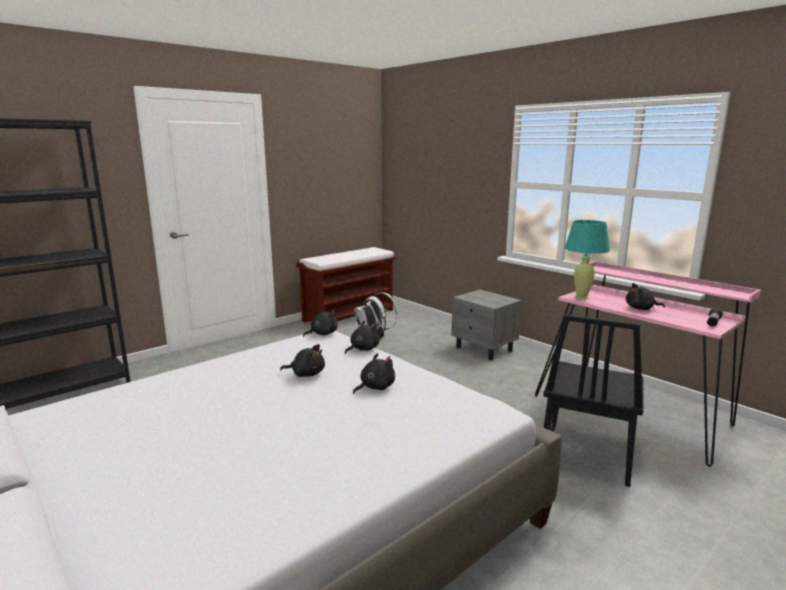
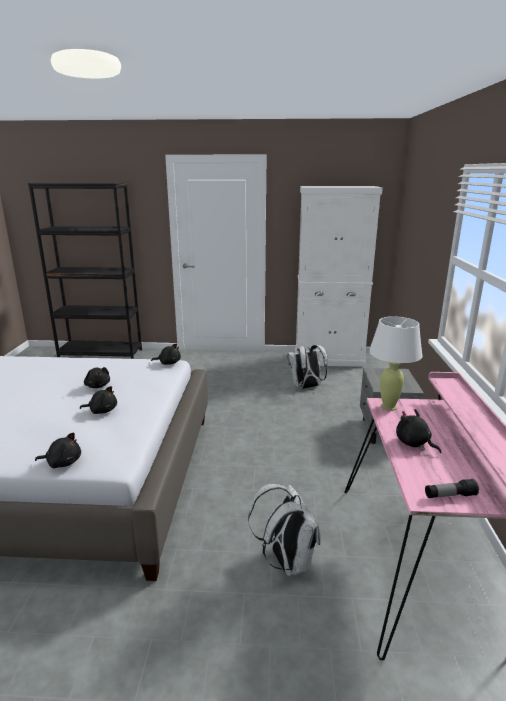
camera: 45 degrees right, 5 degrees up
(349, 315) = (329, 359): brown bench -> white cabinet
(363, 349) = (160, 383): black plush toy -> black plush toy (63, 462)
(581, 297) = (388, 407): turquoise table lamp -> white table lamp
(585, 453) = (286, 561): black chair -> white backpack

